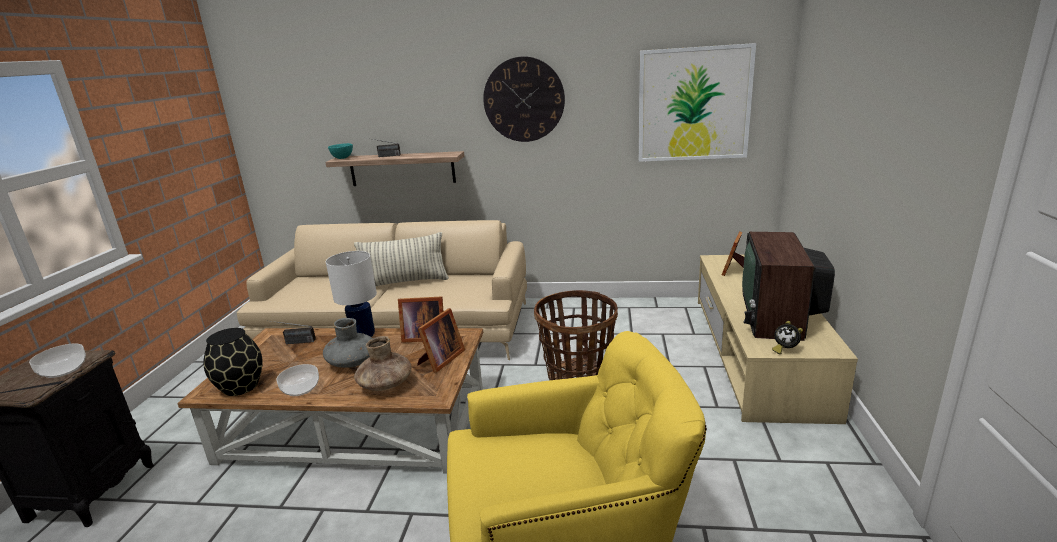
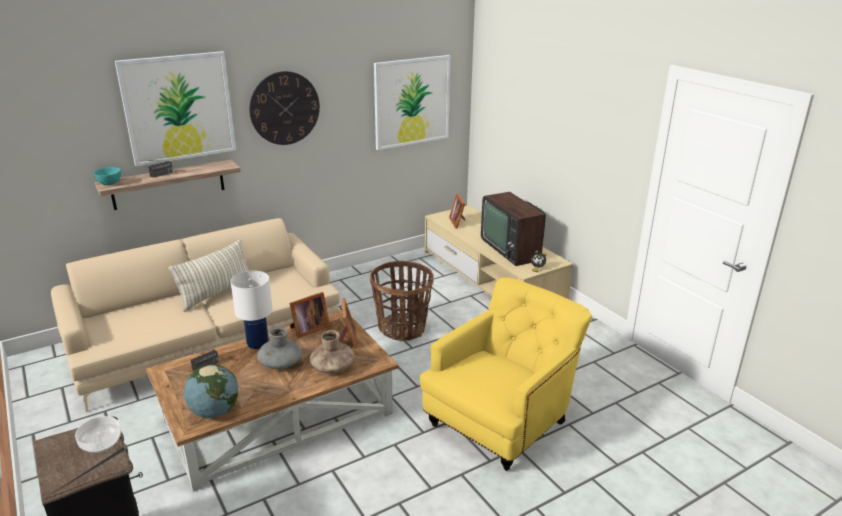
camera: 40 degrees left, 5 degrees up
(240, 386) = (214, 411): black vase -> globe
(300, 388) = (270, 393): bowl -> none
(412, 90) = (178, 108): none -> picture

